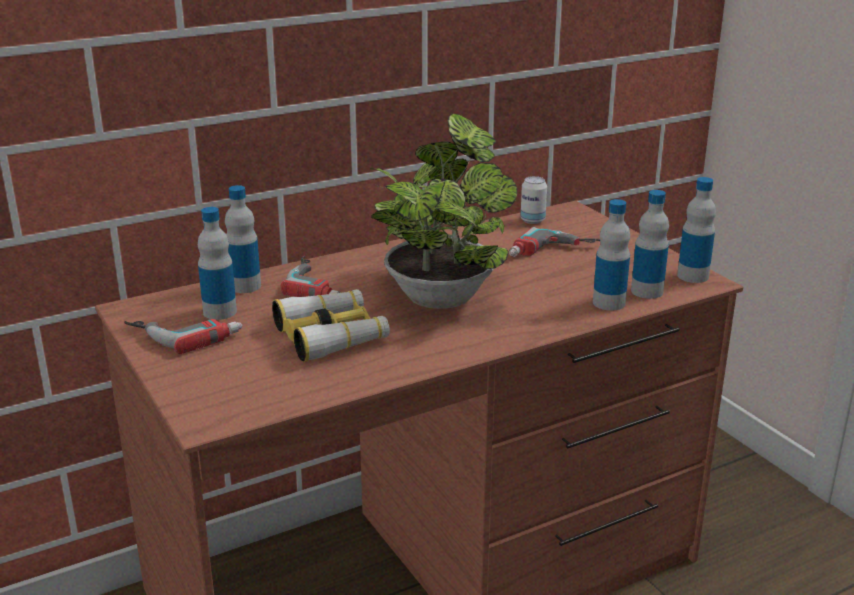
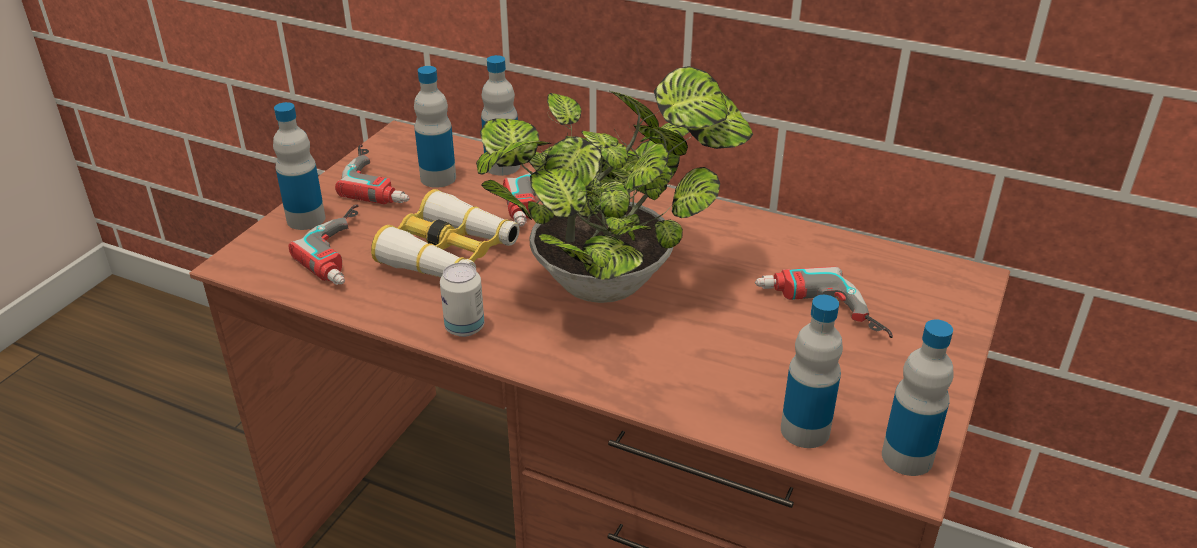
camera: 55 degrees right, 10 degrees up
(266, 371) = (348, 251): none -> power drill
(532, 220) = (892, 262): can -> can (464, 327)
(609, 303) = (732, 409): bottle -> bottle (306, 219)

